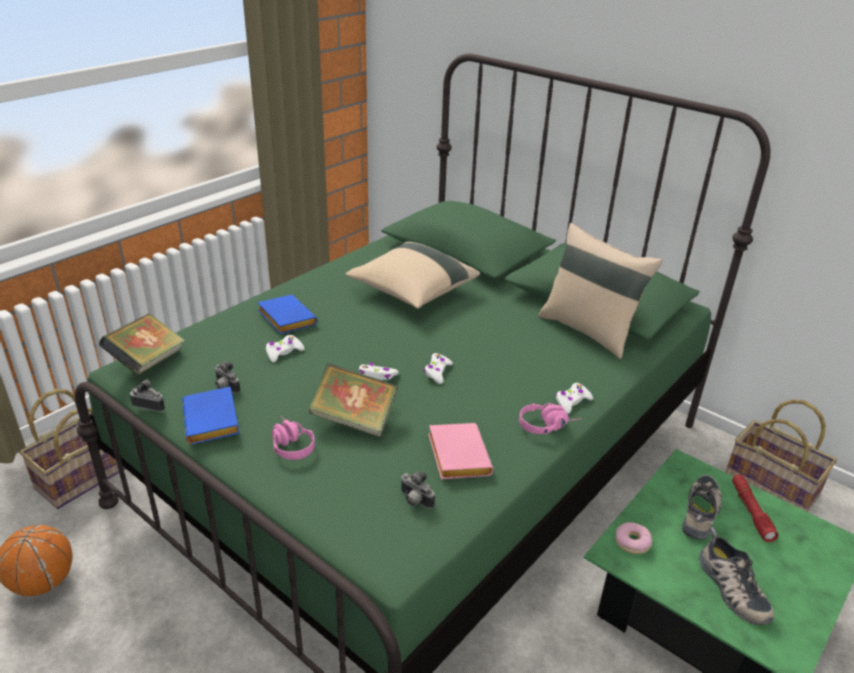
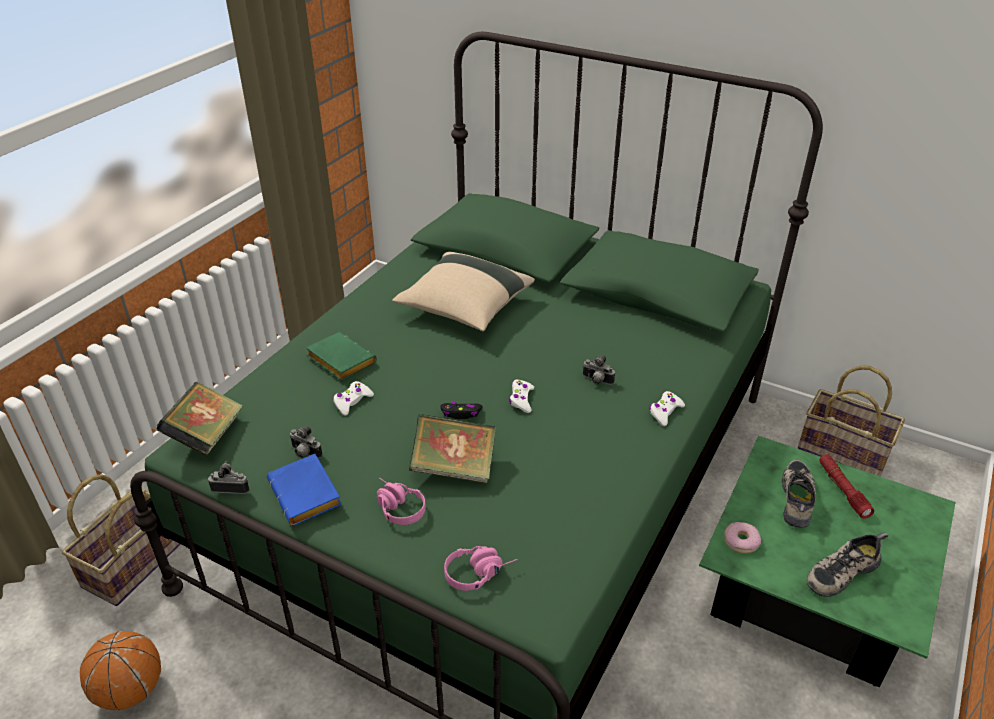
camera: 10 degrees left, 5 degrees up
(284, 319) = (339, 361): blue book -> green book
(377, 376) = (461, 413): white game controller -> black game controller
(414, 501) = (544, 547): camera -> camera (596, 381)
(456, 455) = (569, 490): pink book -> none
(548, 425) = (649, 442): pink headphones -> pink headphones (480, 572)
(589, 330) = (659, 328): beige pillow -> none
(730, 588) = (841, 571): shoe -> shoe turned 90 degrees clockwise

